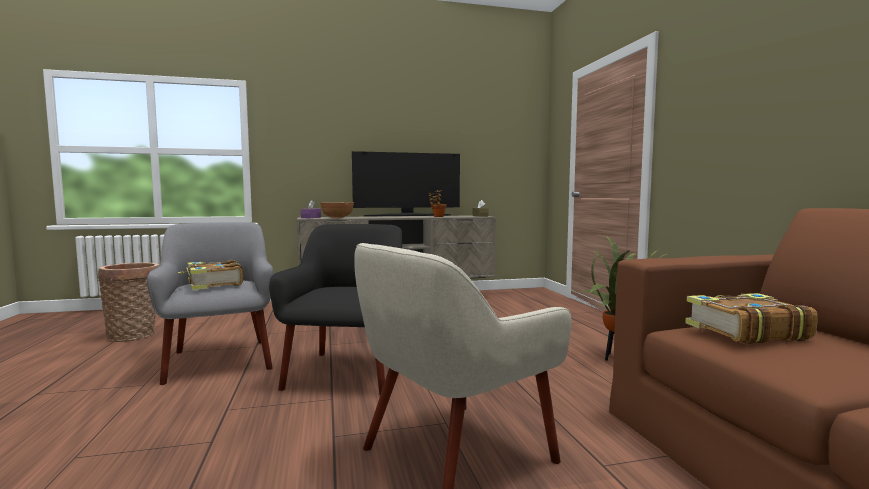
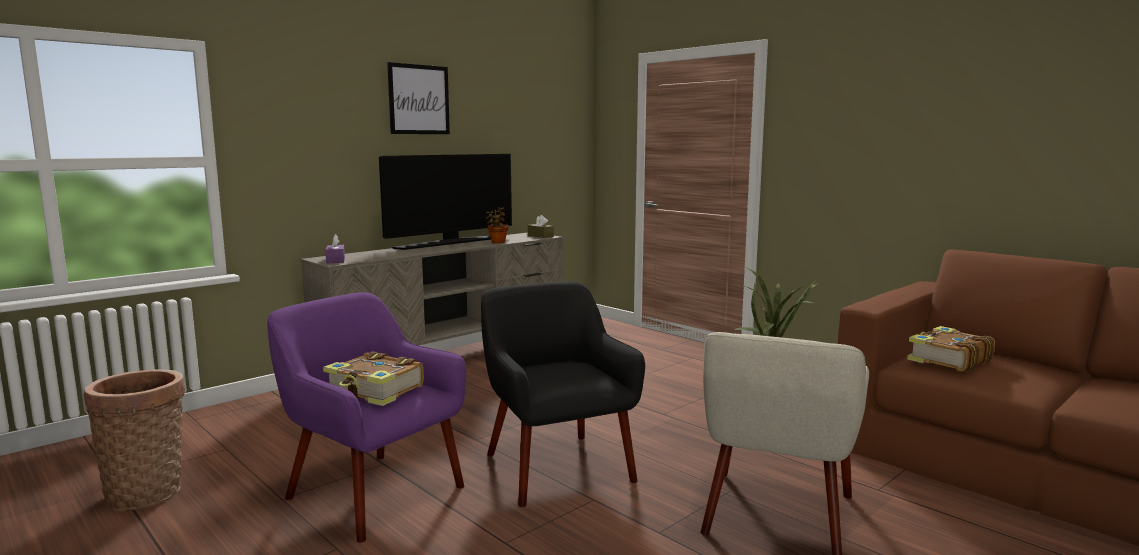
camera: 30 degrees left, 5 degrees up
(220, 359) = (372, 492): grey armchair -> purple armchair
(337, 217) = (375, 257): brown bowl -> none
(391, 116) = (419, 99): none -> picture

